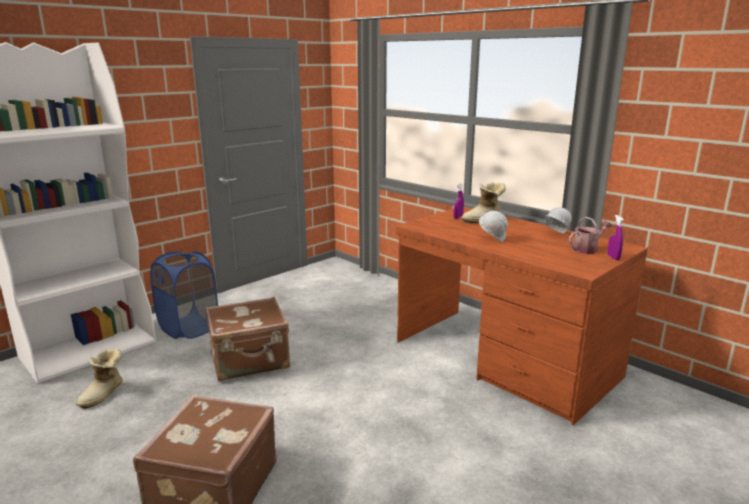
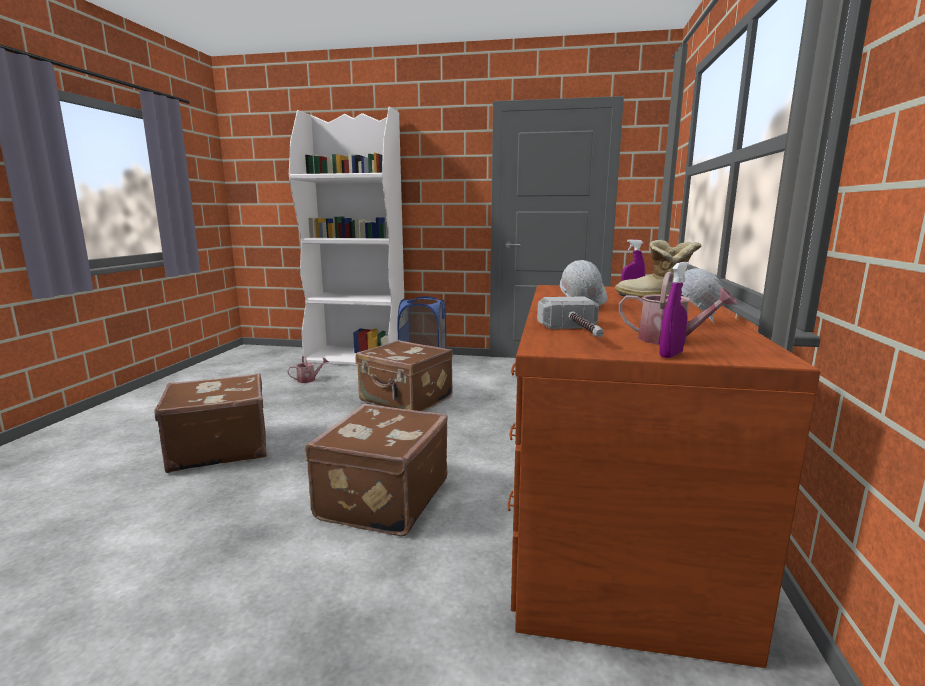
camera: 55 degrees right, 5 degrees down
(104, 394) = (309, 379): boot -> watering can
(409, 425) = (381, 499): none -> brown suitcase
(560, 259) = (578, 334): none -> hammer

